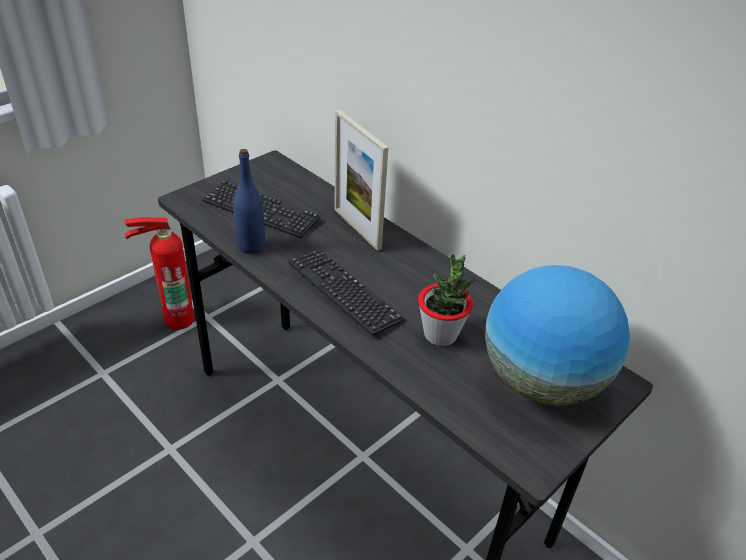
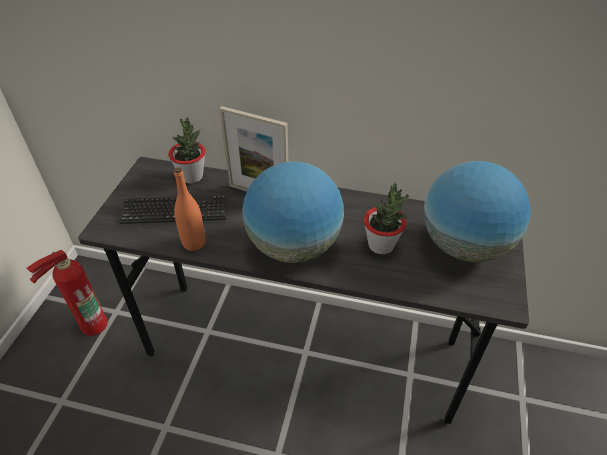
camera: 30 degrees left, 5 degrees up
(251, 246) = (194, 243): blue bottle -> orange bottle
(306, 186) = (192, 176): none -> potted plant
(344, 292) = (293, 246): keyboard -> globe

